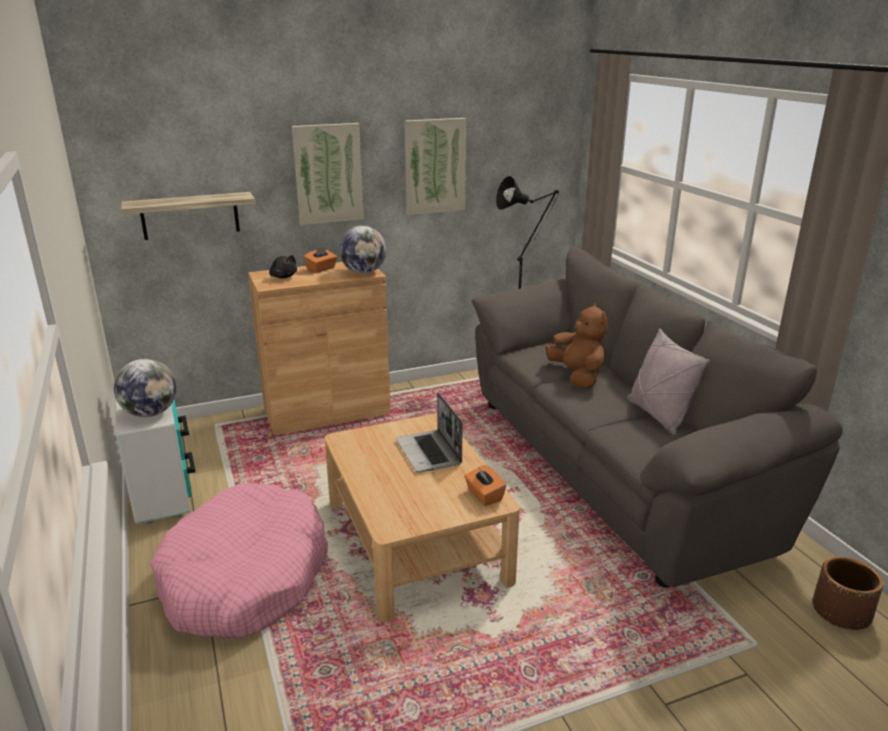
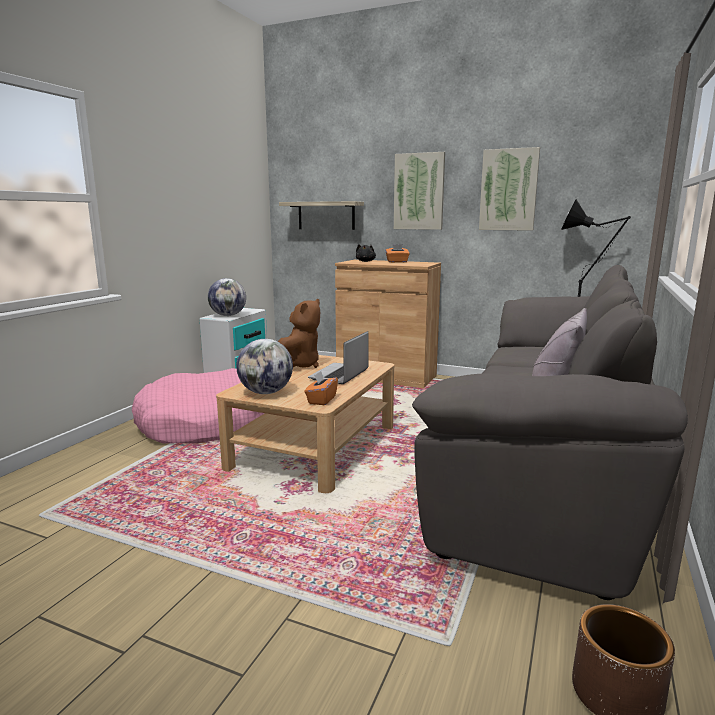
camera: 45 degrees right, 10 degrees down
(363, 272) = (418, 264): globe -> globe (266, 392)
(577, 376) = (532, 366): brown plush toy -> brown plush toy (298, 365)

